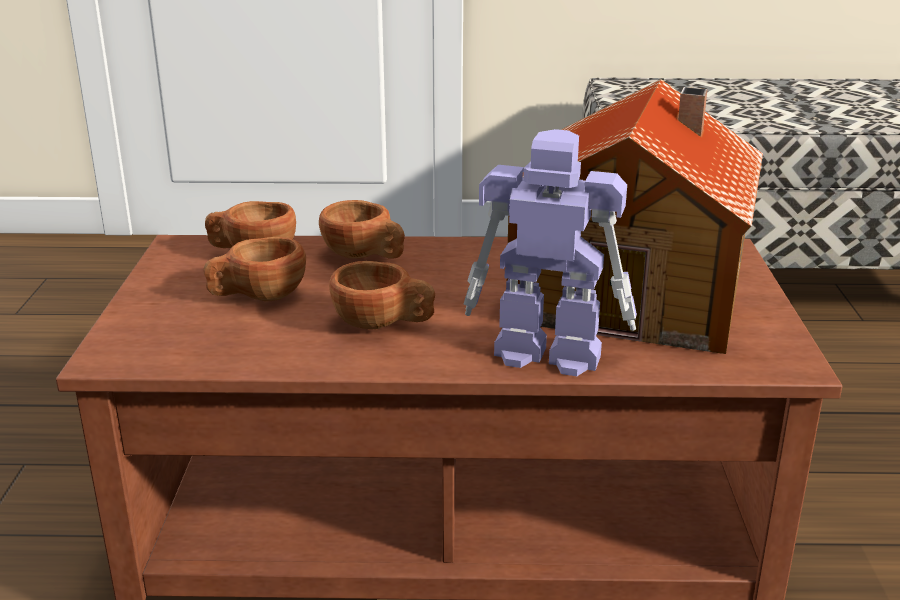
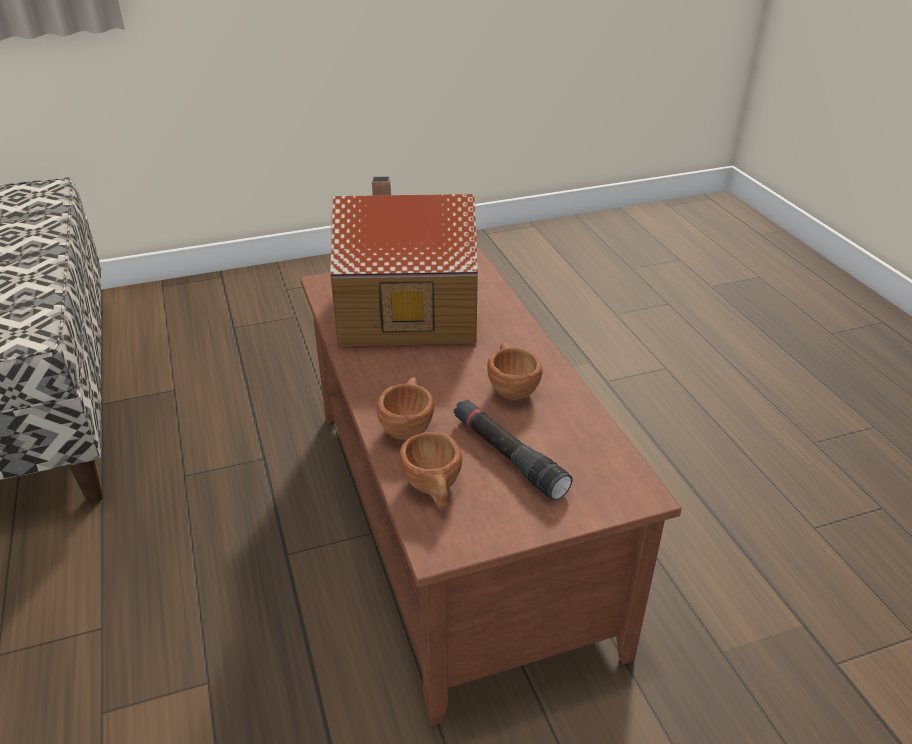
camera: 110 degrees left, 10 degrees up
(258, 297) = (508, 456): brown cup -> black flashlight
(544, 353) = (506, 324): toy robot -> none

